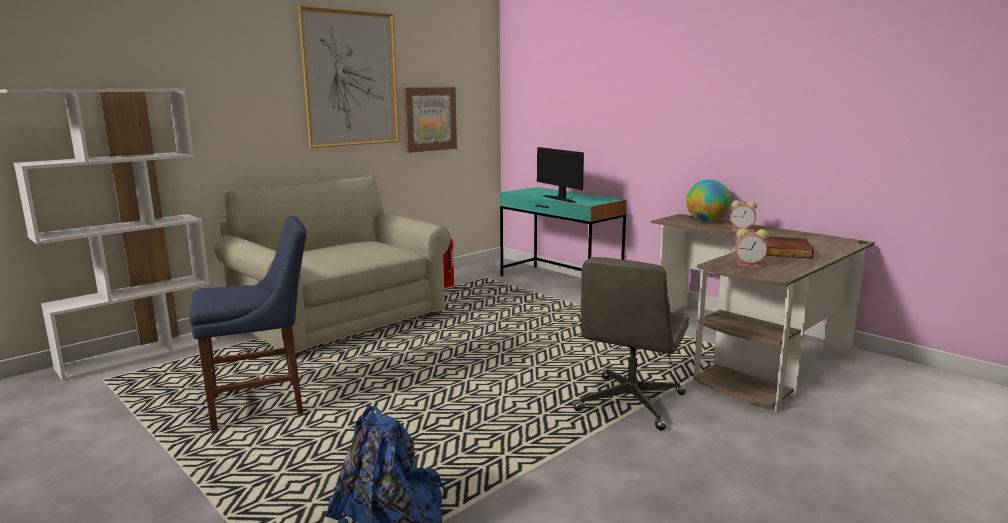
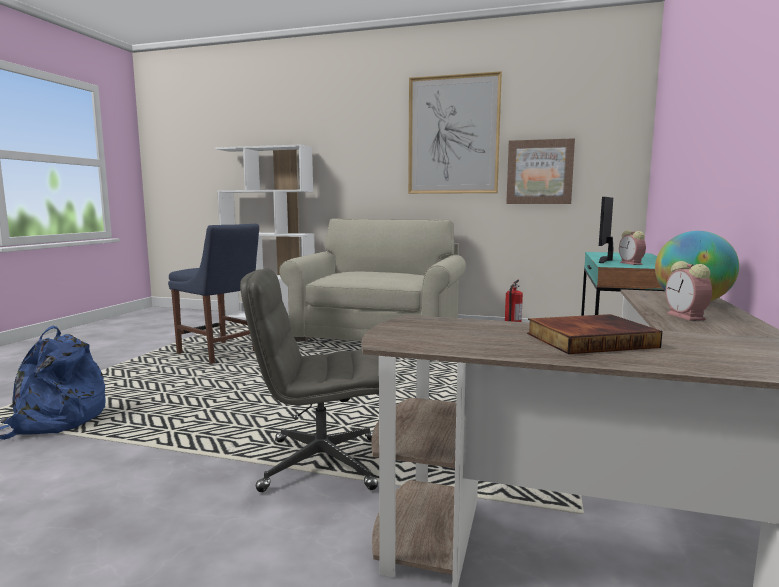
camera: 60 degrees right, 5 degrees down
(750, 265) = (444, 330): alarm clock -> alarm clock (631, 263)

